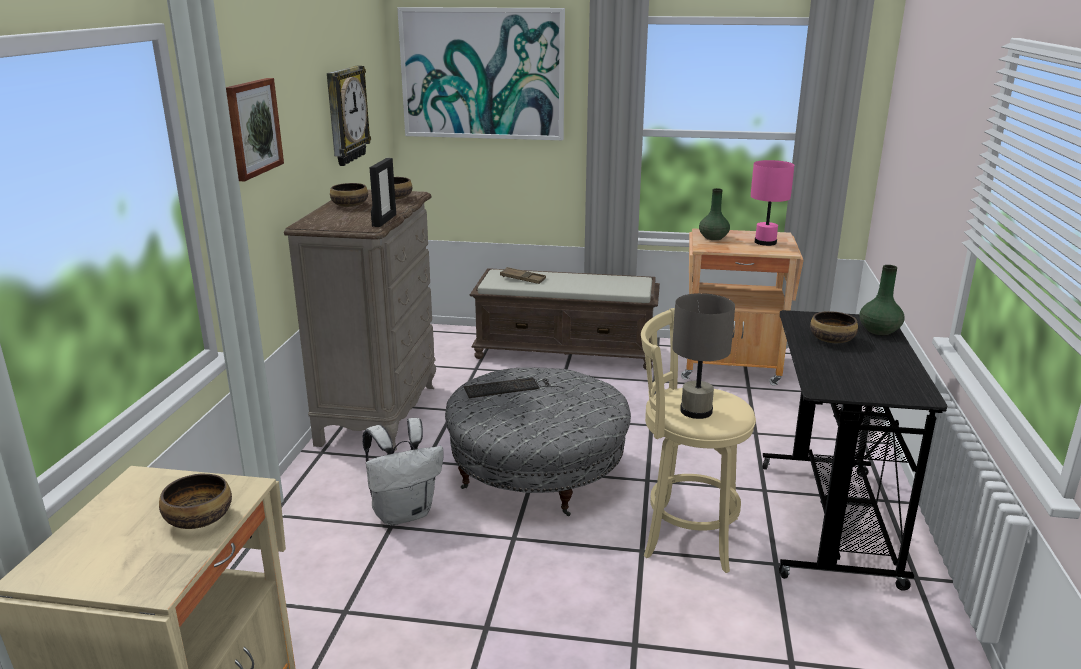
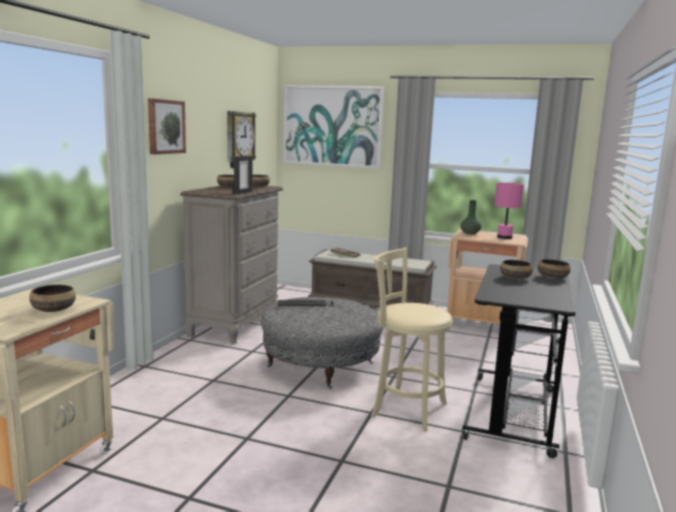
camera: 10 degrees right, 10 degrees down
(404, 513) = (225, 374): white backpack -> none
(696, 411) = (409, 312): grey table lamp -> none
(878, 330) = (552, 277): green vase -> bowl

